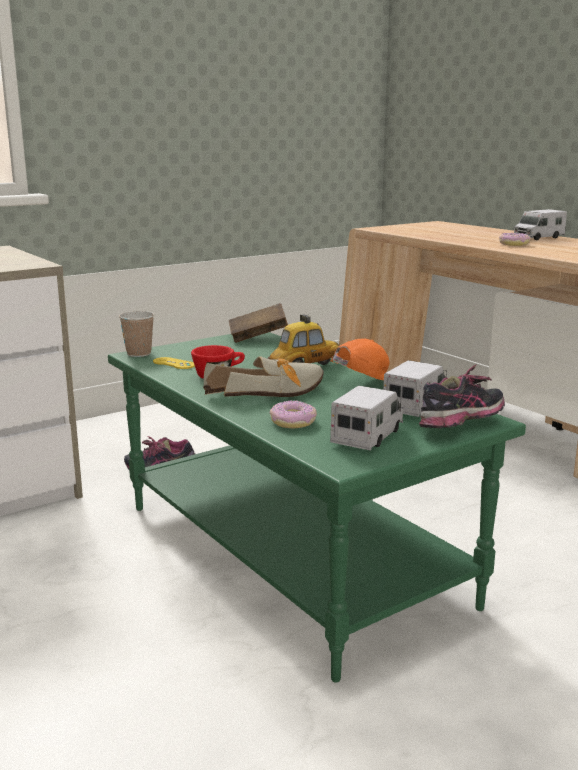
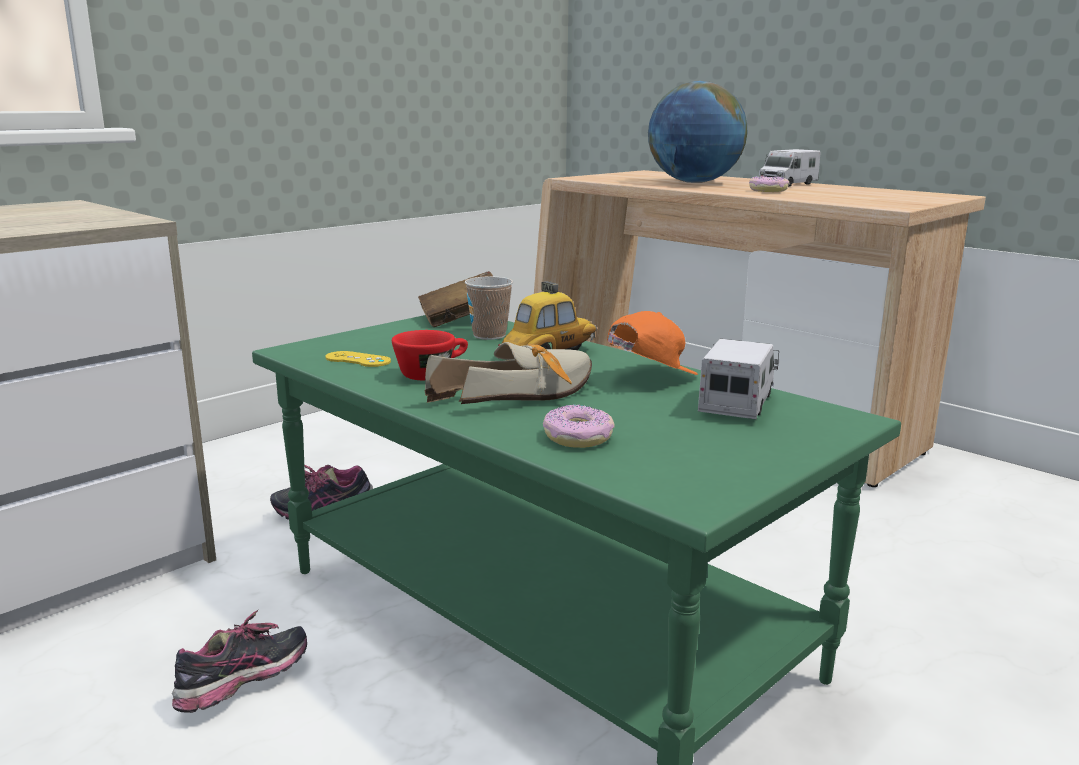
camera: 10 degrees left, 0 degrees up
(139, 353) = (299, 348): cup -> cup (489, 335)
(368, 436) = (701, 453): toy truck -> none
(461, 426) = (820, 429): shoe -> shoe (245, 688)
(463, 235) = (694, 182): none -> globe

